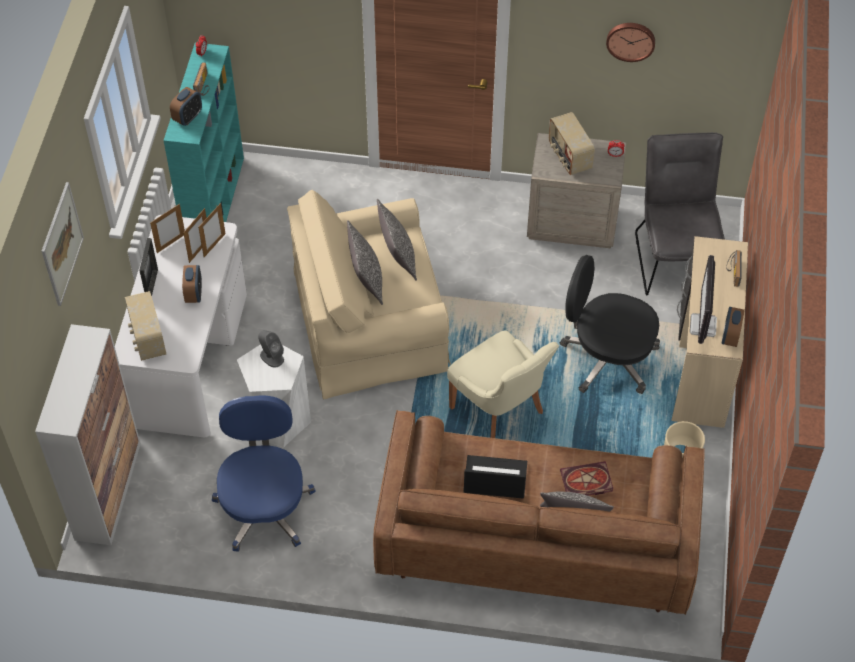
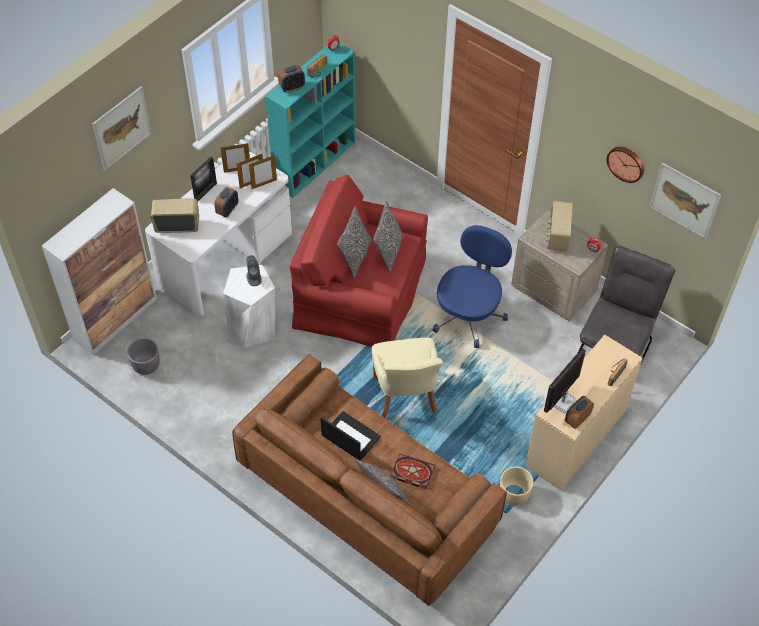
camera: 30 degrees right, 0 degrees up
(147, 338) = (177, 225): radio -> radio turned 75 degrees clockwise
(184, 524) = (146, 365): none -> grey planter
(264, 507) = (204, 380): blue office chair -> blue office chair (468, 314)
(370, 323) = (360, 292): beige armchair -> red armchair
(607, 358) = (510, 398): black office chair -> none
(712, 54) = (684, 200): none -> picture

